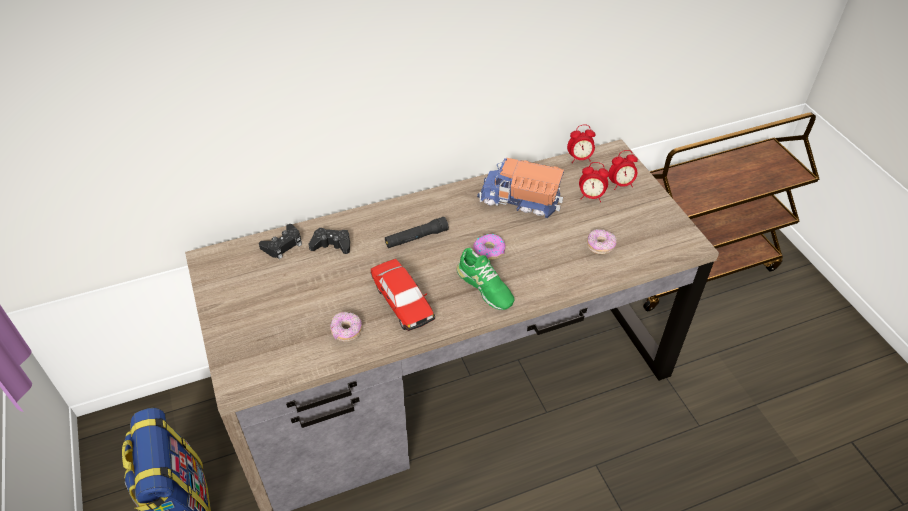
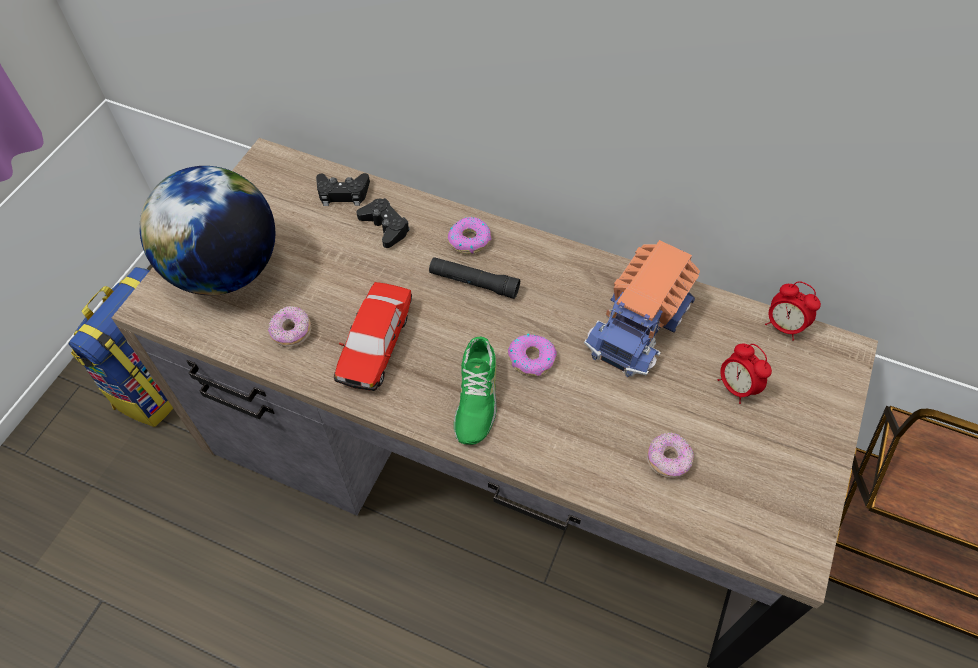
camera: 45 degrees right, 10 degrees up
(262, 331) = (226, 270): none -> globe
(388, 220) = (469, 240): none -> donut
(520, 200) = (640, 325): toy truck -> toy truck turned 120 degrees counterclockwise
(620, 184) = (797, 401): alarm clock -> none

